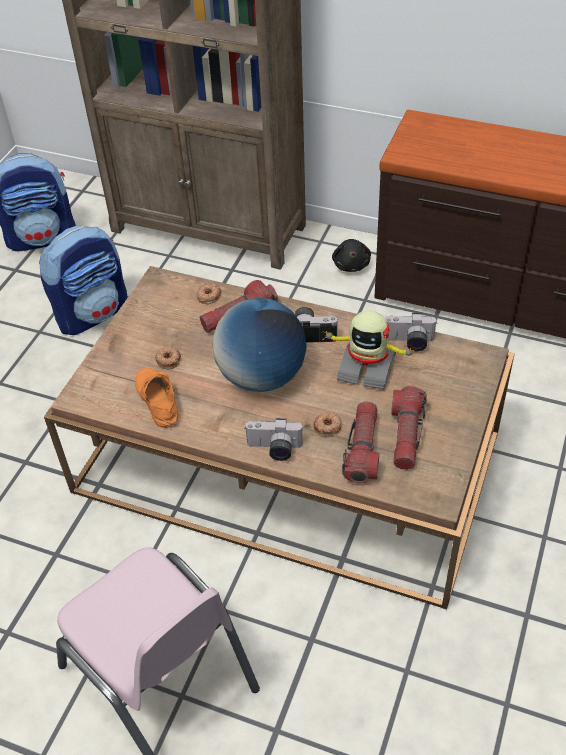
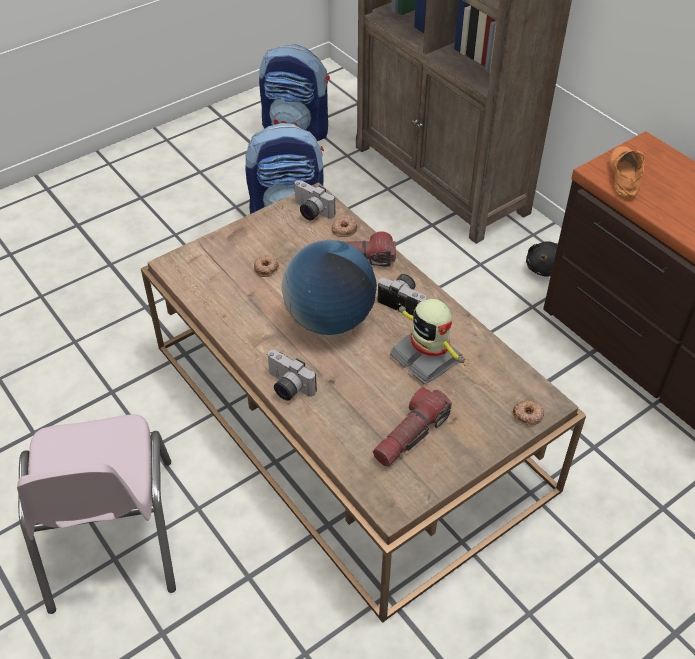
camera: 30 degrees right, 0 degrees up
(156, 400) = (228, 297): orange shoe -> orange shoe (623, 175)
(328, 426) = (348, 391): donut -> donut (528, 415)
(362, 449) = (361, 427): flashlight -> none
(409, 342) = (485, 354): camera -> camera (310, 212)

